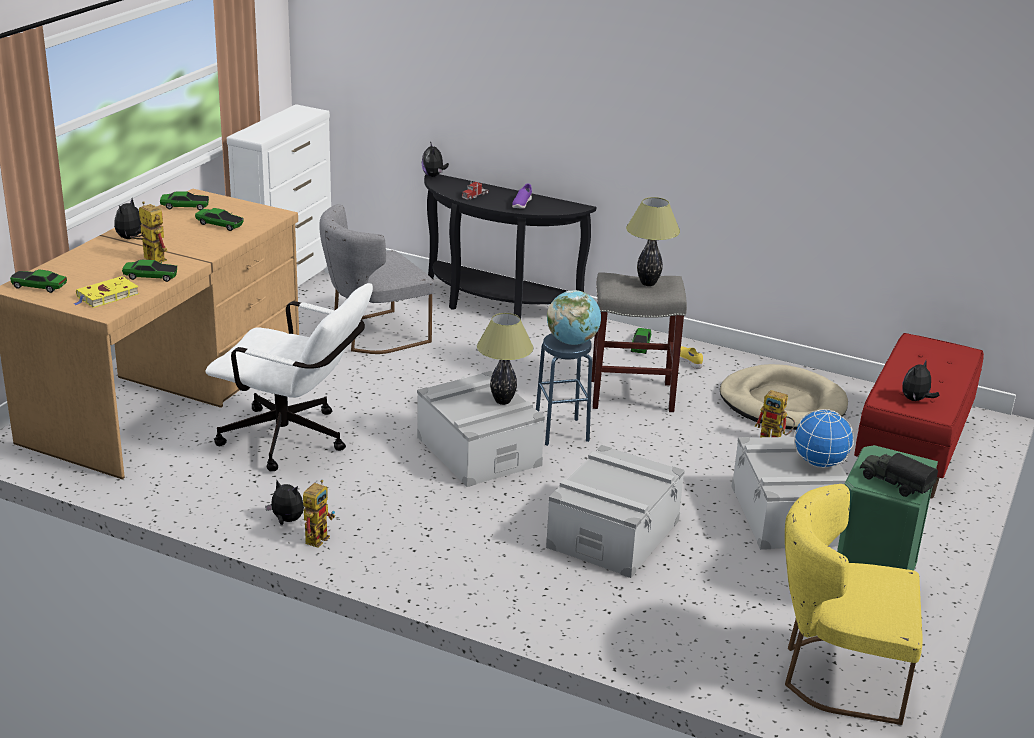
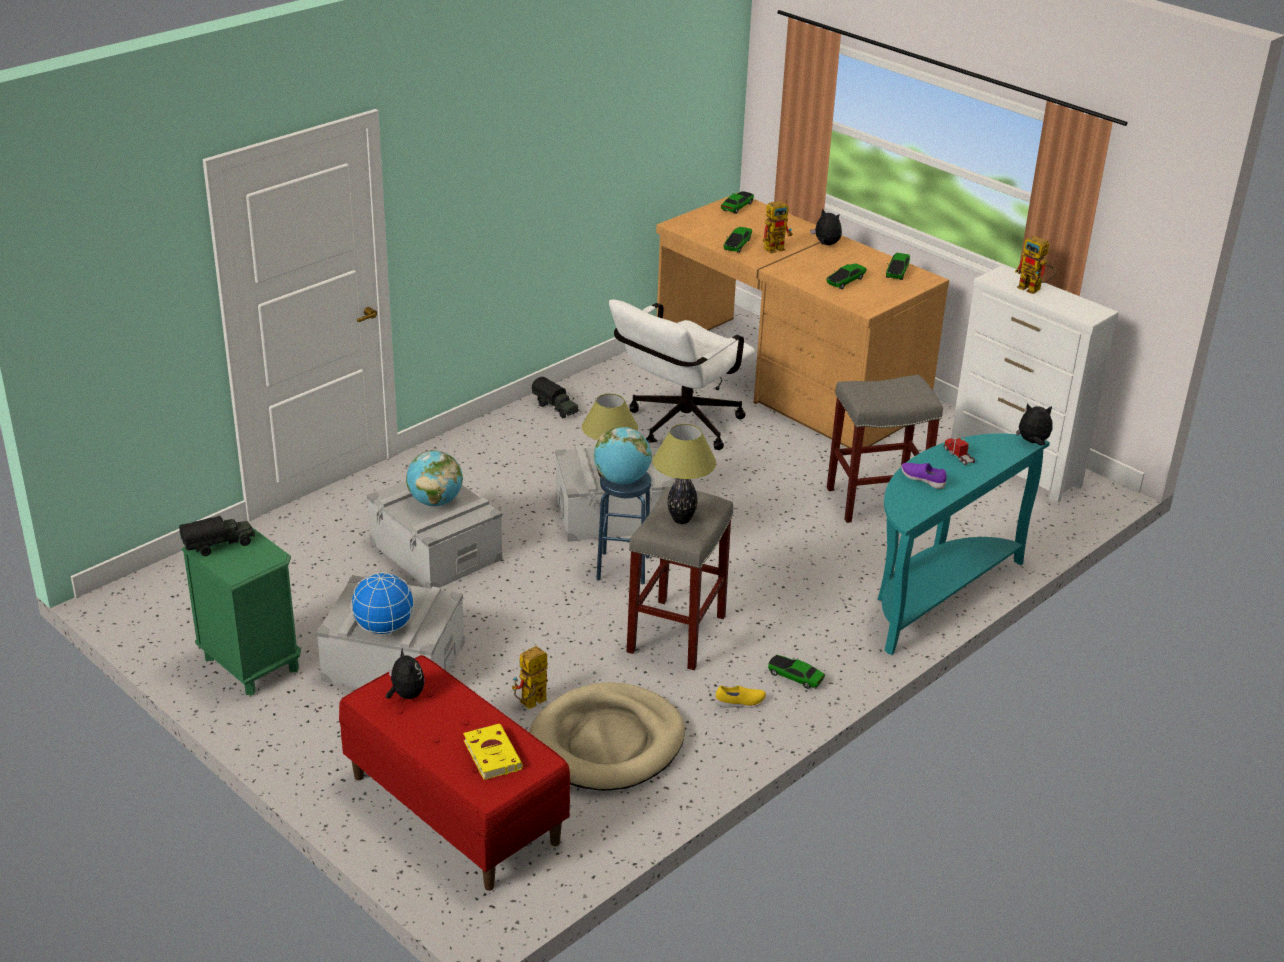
camera: 110 degrees right, 5 degrees up
(106, 296) = (707, 227): yellow book -> yellow book (491, 754)
(286, 520) = (556, 408): plush toy -> toy truck
(318, 536) = (526, 417): toy robot -> toy robot (1034, 289)
(373, 335) = (876, 500): grey chair -> grey stool
(495, 306) = (935, 594): black console table -> turquoise console table
(613, 482) = (435, 502): none -> globe
(836, 675) = (174, 603): yellow chair -> none

